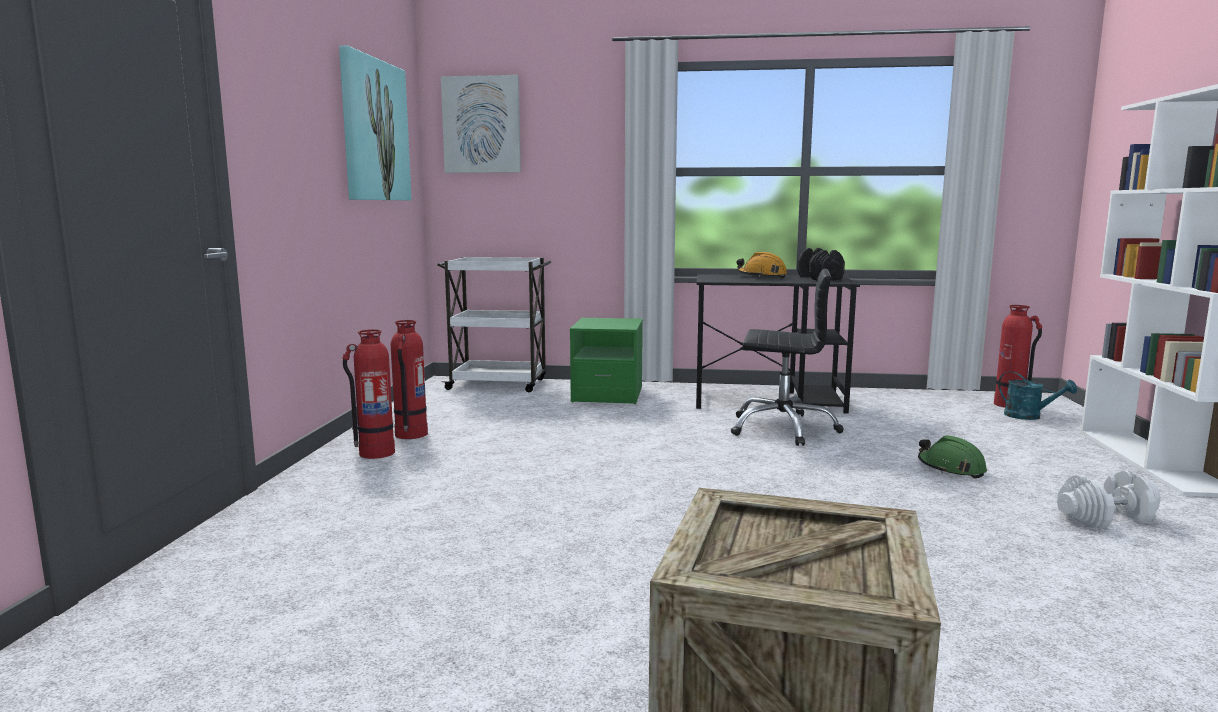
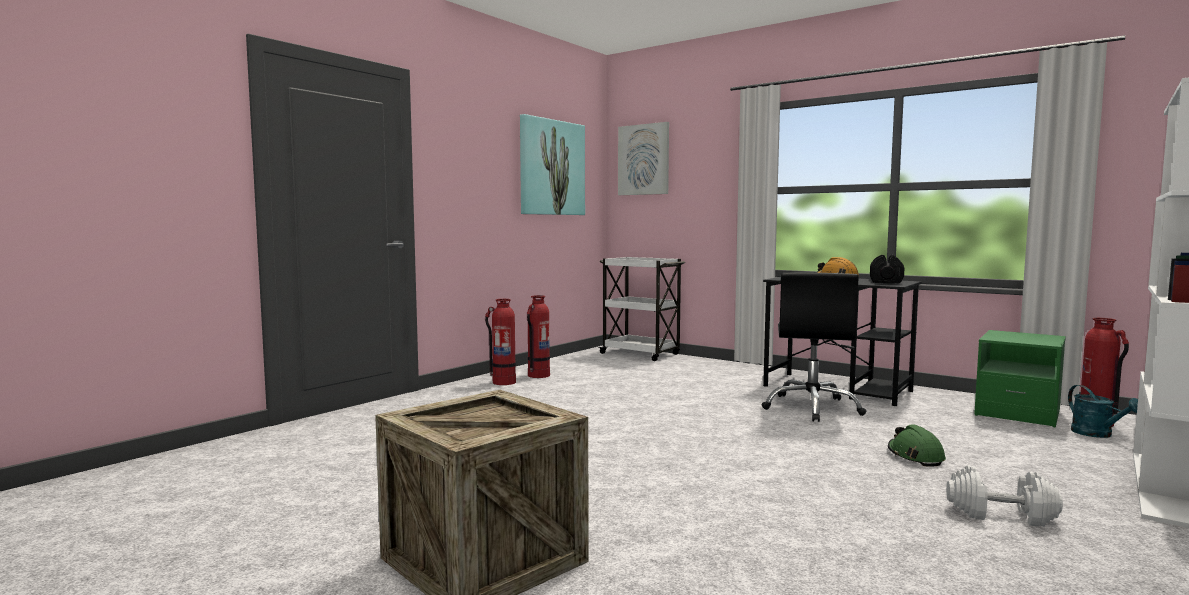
camera: 30 degrees right, 5 degrees down
(607, 395) = (708, 369): green nightstand -> green nightstand (1017, 413)
(783, 428) = (812, 408): black office chair -> black office chair turned 60 degrees clockwise

